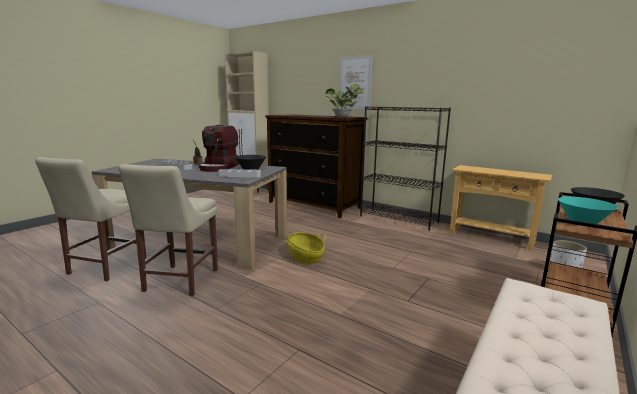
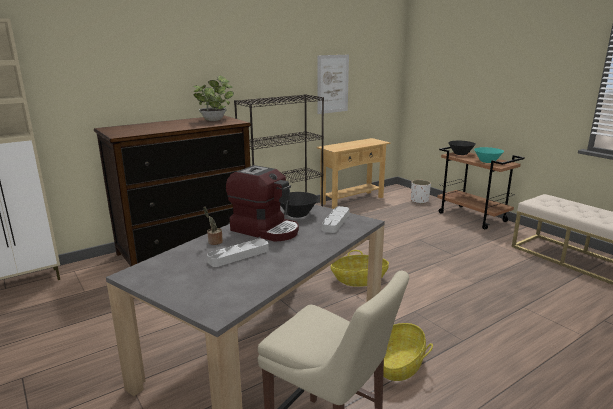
camera: 70 degrees left, 5 degrees up
(179, 282) = (398, 364): beige chair -> basket
(355, 83) = (198, 72): picture -> picture (332, 84)

